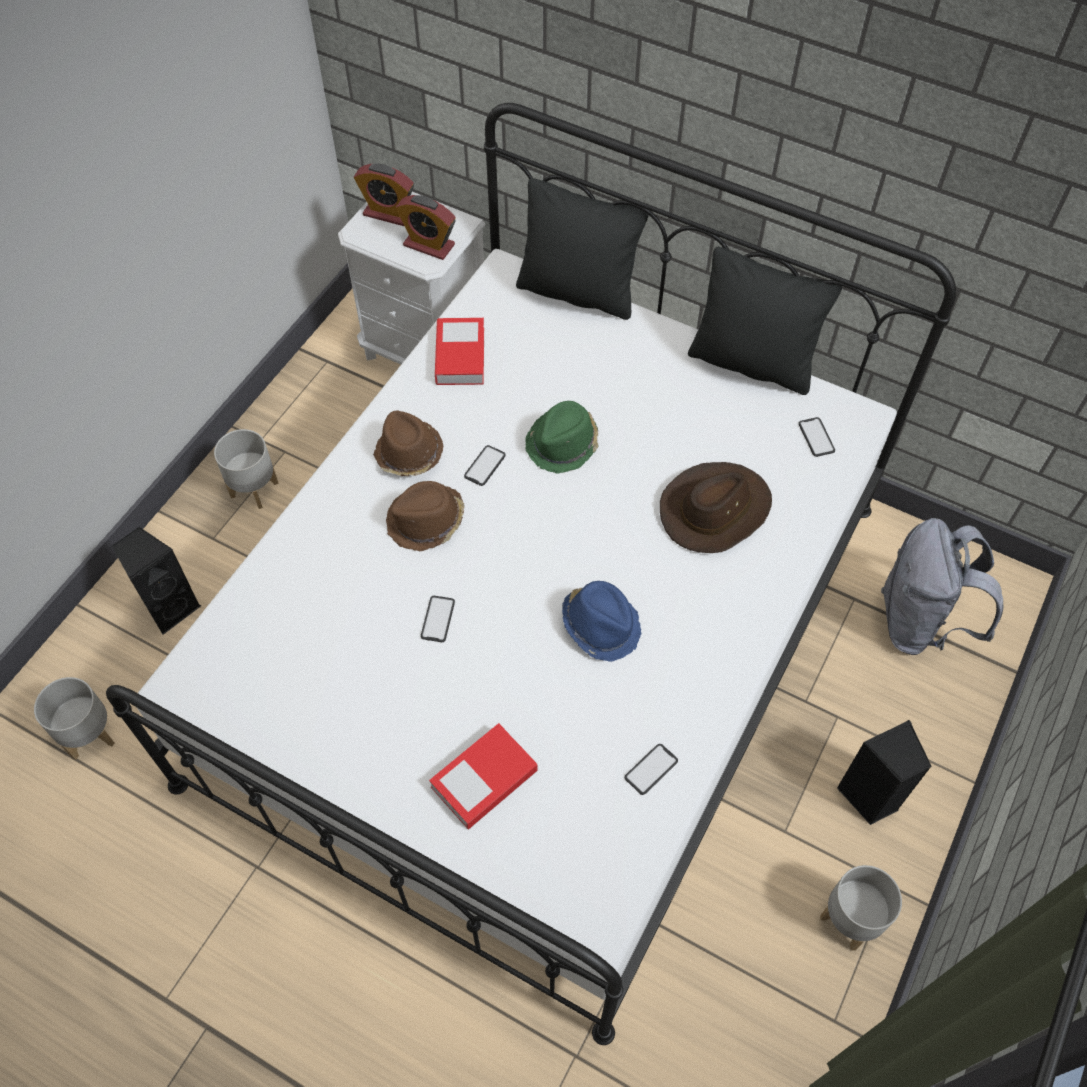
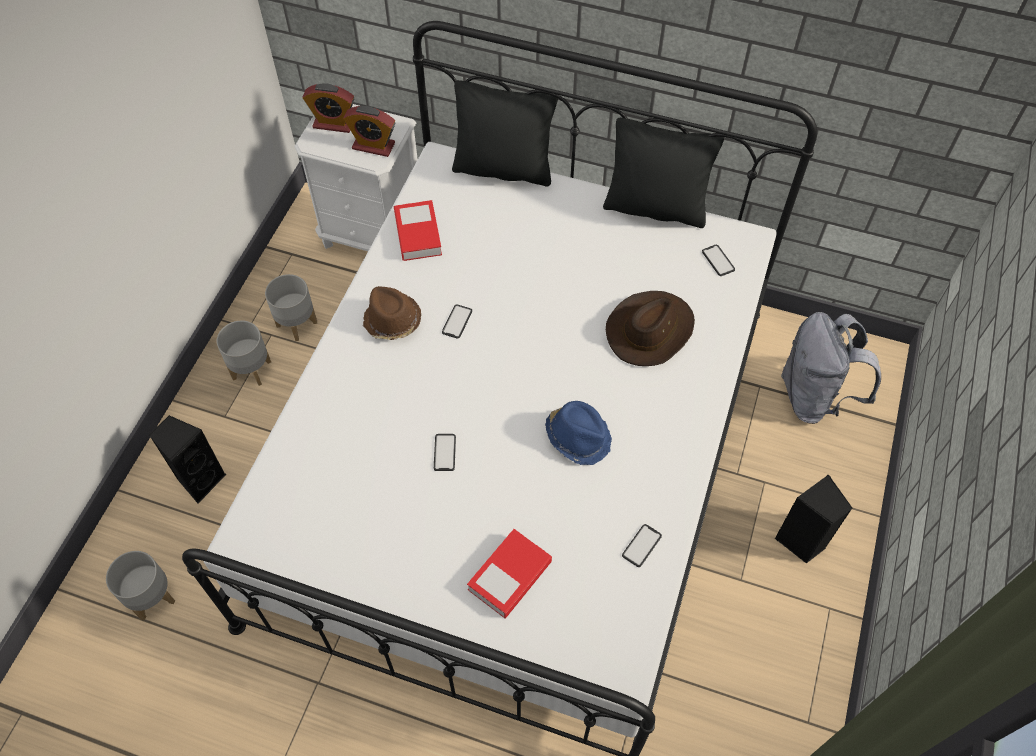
camera: 10 degrees left, 0 degrees up
(426, 522) = (418, 374): brown hat -> none
(563, 444) = (517, 294): green hat -> none
(851, 920) = (805, 641): grey planter -> grey planter (297, 324)

